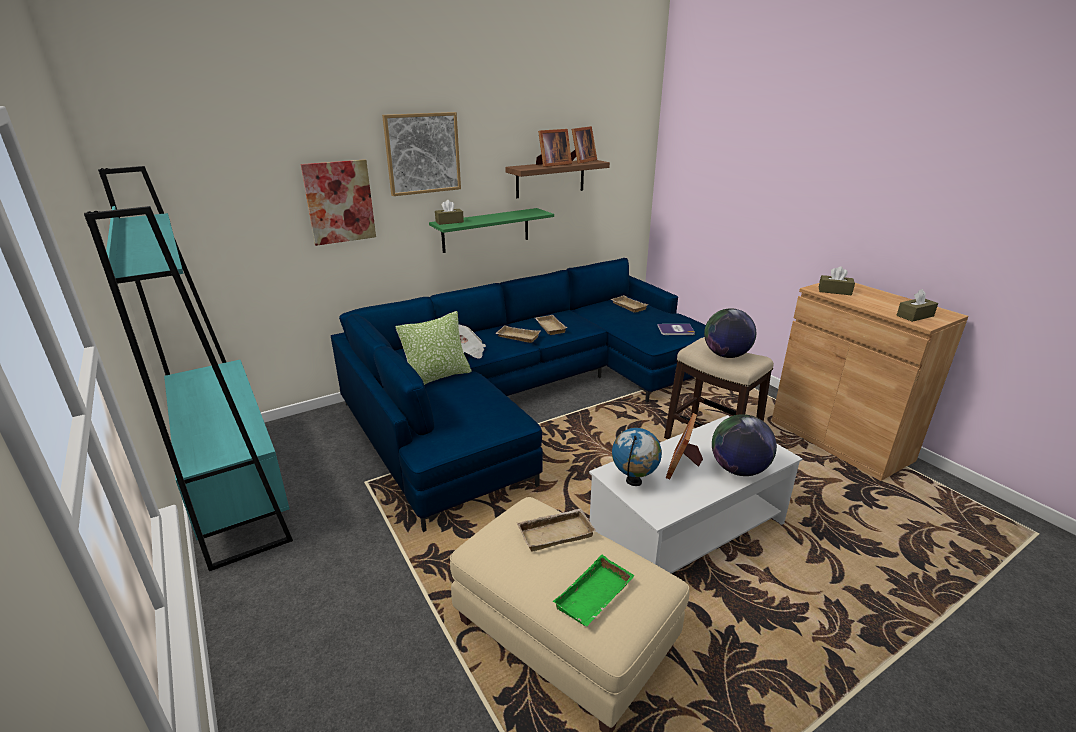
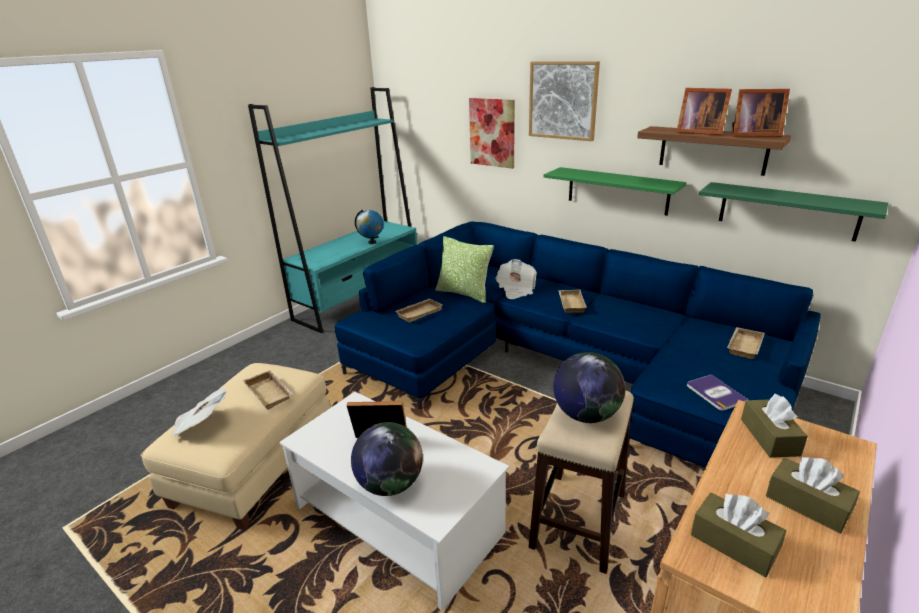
camera: 70 degrees right, 0 degrees up
(449, 222) = (569, 171): brown tissue box -> brown tissue box (807, 504)
(549, 327) = (613, 313): beige tray -> beige tray (419, 312)
(595, 598) = (202, 424): green tray -> newspaper
(597, 211) = (787, 211): none -> green shelf
(634, 481) = (345, 417): globe -> globe (372, 242)

